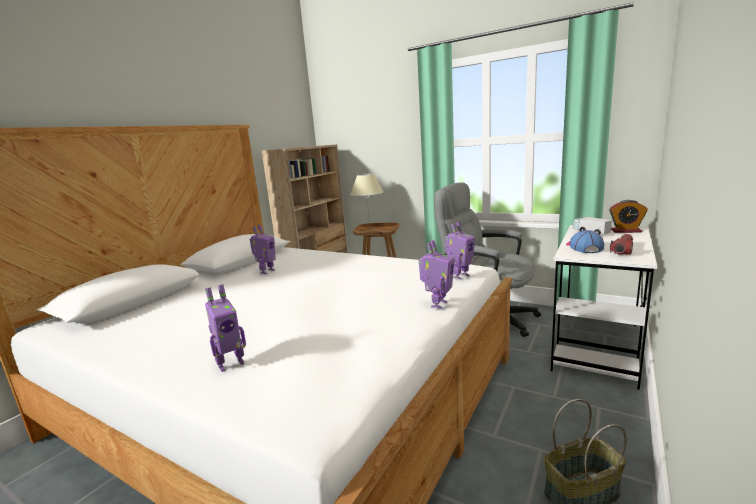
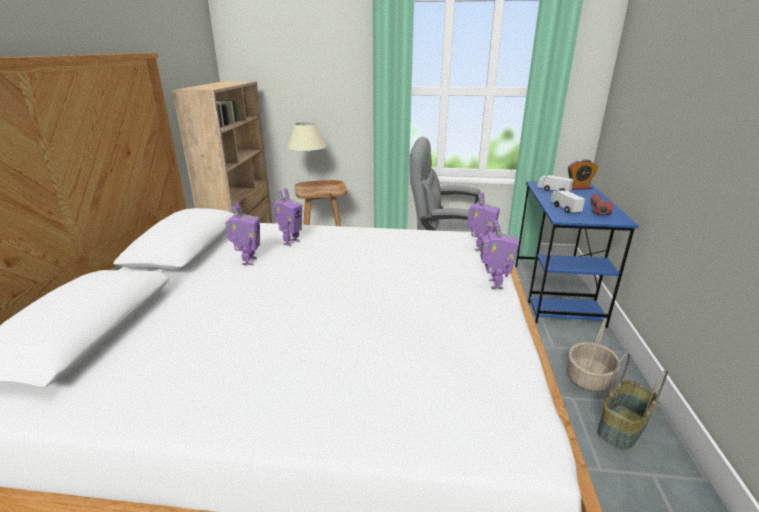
camera: 25 degrees left, 10 degrees up
(230, 364) = (359, 396): toy robot -> toy robot (290, 242)
(574, 434) = (588, 378): none -> basket
(583, 247) = (565, 208): cap -> toy truck
(596, 346) = (556, 293): white desk -> blue desk

